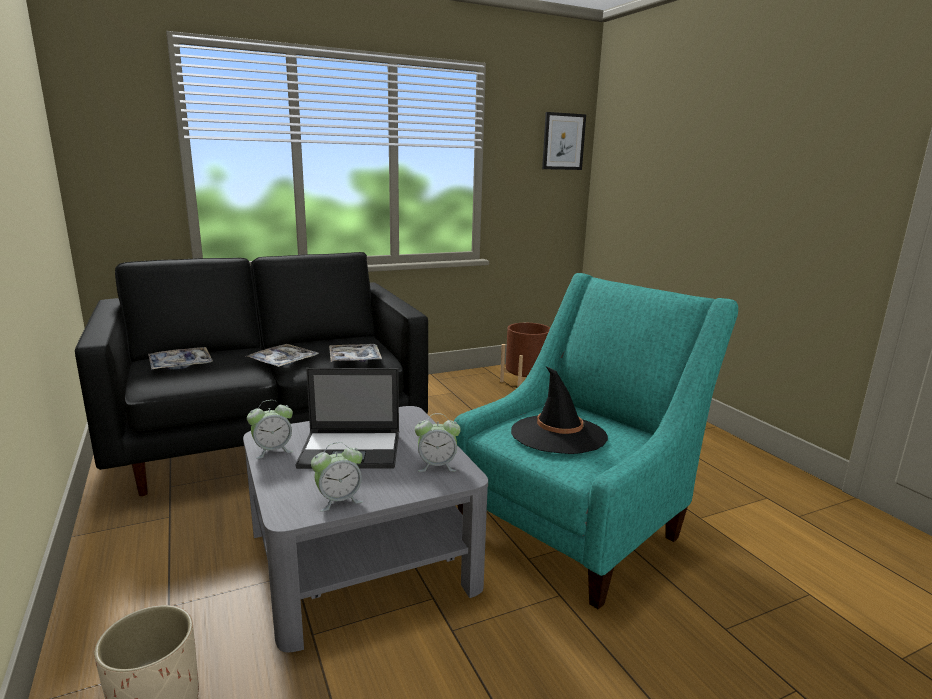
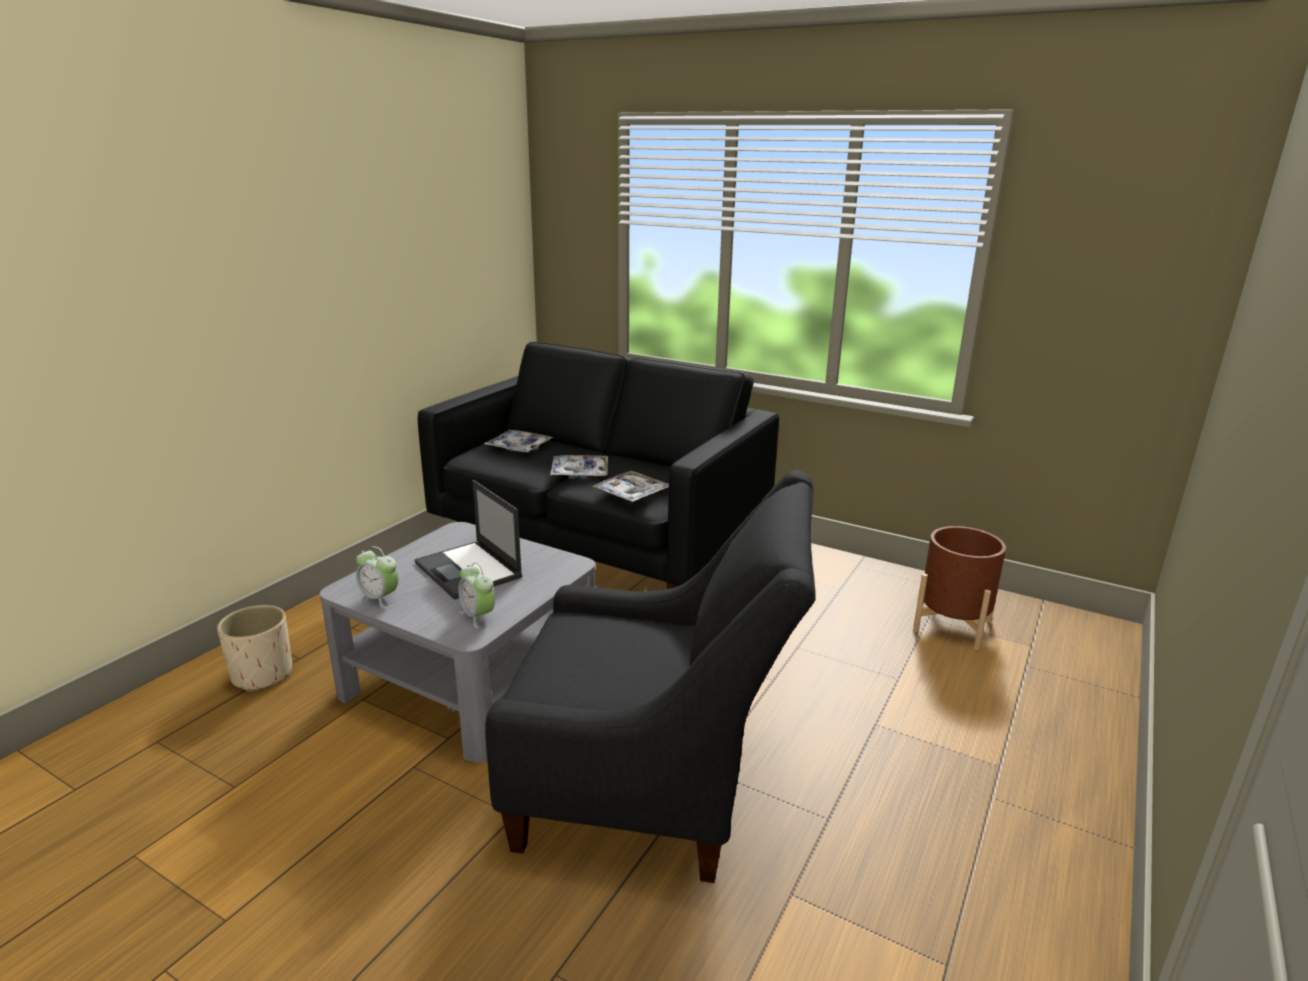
camera: 55 degrees right, 5 degrees up
(273, 451) = (435, 543): alarm clock -> none
(558, 435) = (608, 654): black hat -> none
(563, 141) = (1170, 240): picture -> none
(578, 524) = (655, 786): turquoise armchair -> black armchair

